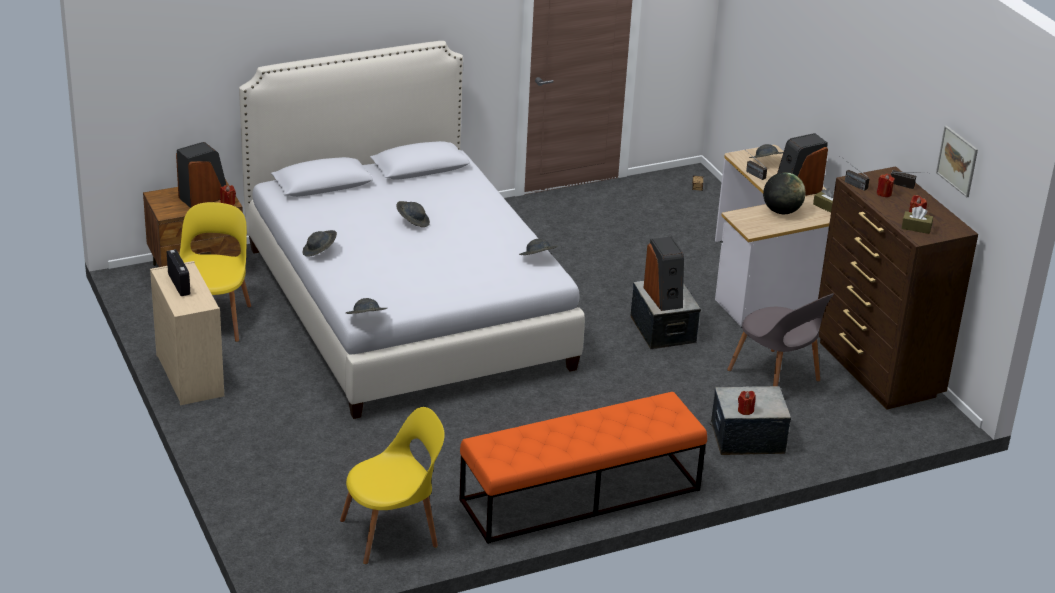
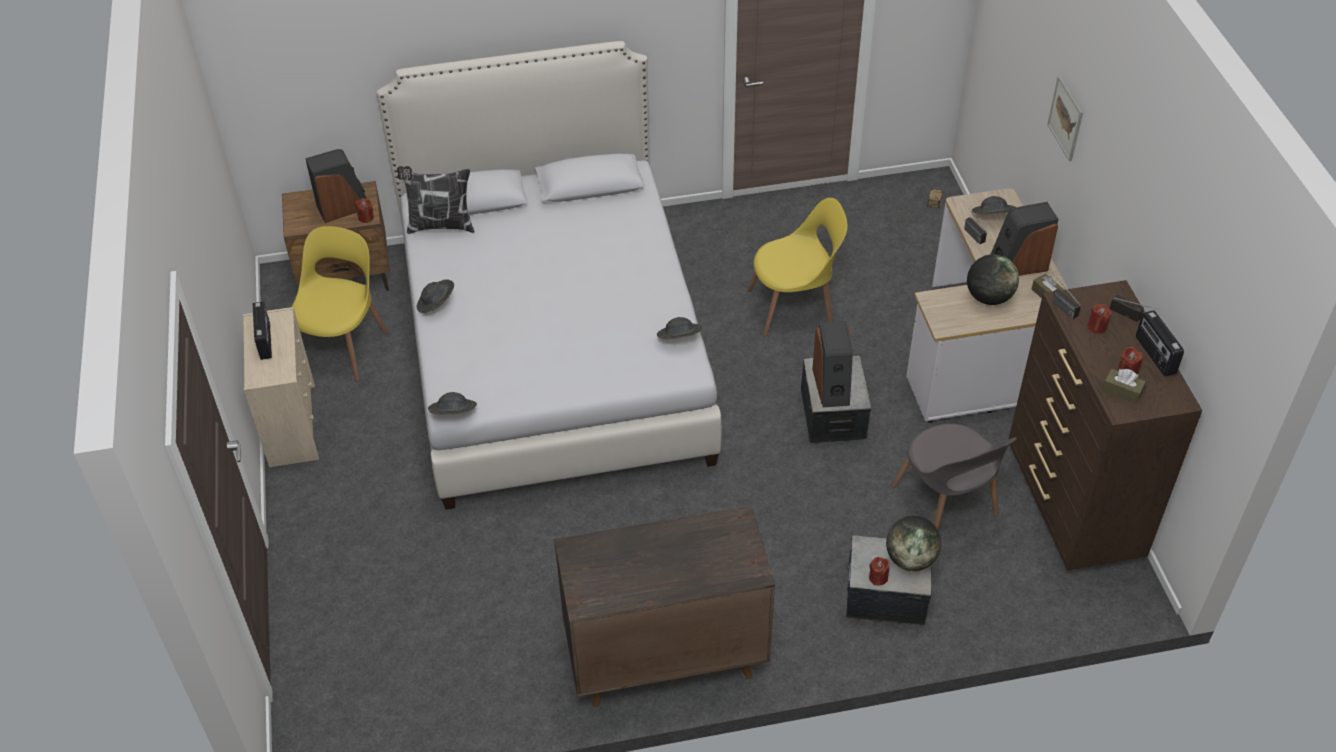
camera: 15 degrees right, 15 degrees up
(300, 201) = (440, 225): none -> pillow
(393, 532) = (438, 686): yellow chair -> yellow chair (794, 307)
(413, 222) = (554, 268): grey hat -> none
(580, 495) = (664, 658): orange bench -> brown cabinet
(767, 397) = (910, 559): none -> globe
(932, 206) = (1154, 355): none -> radio
(957, 161) = (1192, 310): picture -> picture (1066, 118)

